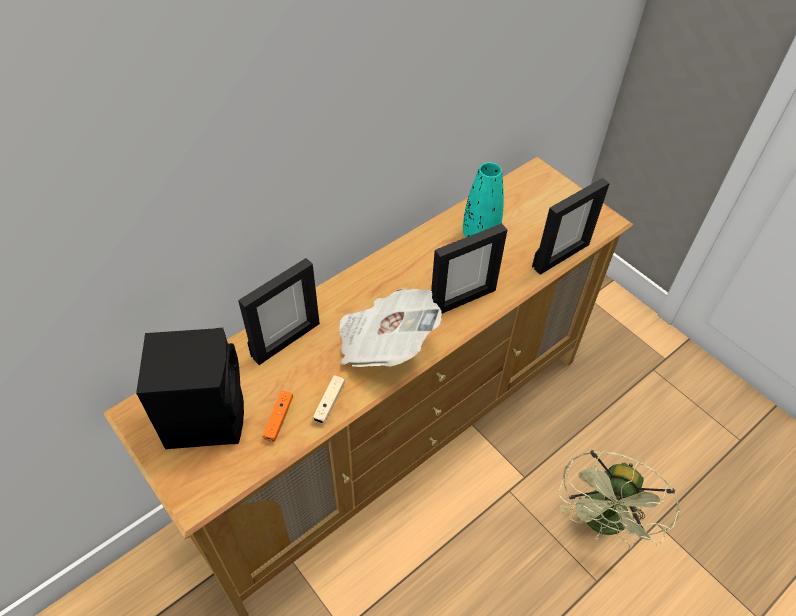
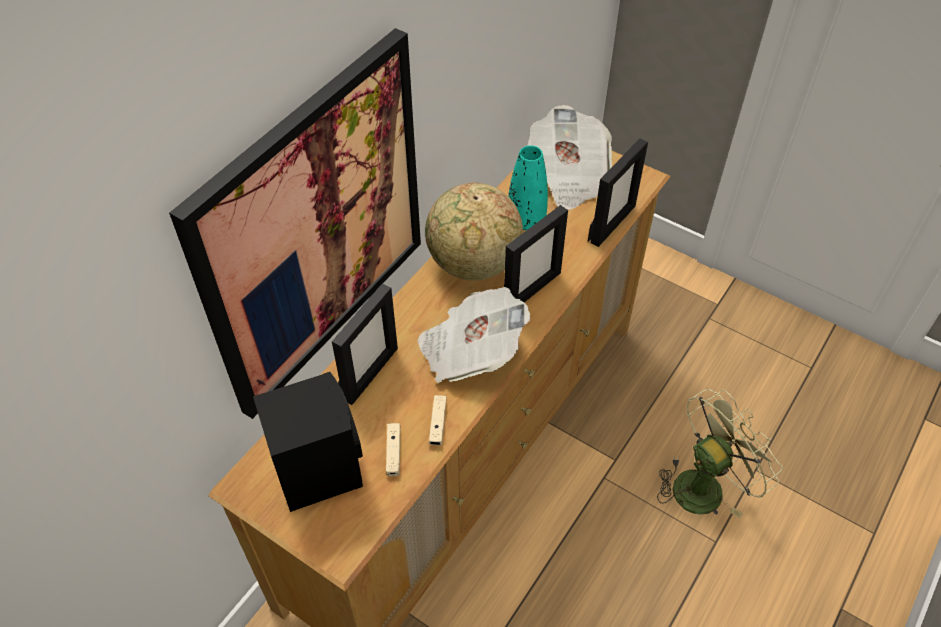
camera: 15 degrees left, 0 degrees up
(244, 189) = (315, 228): none -> picture
(279, 419) = (393, 452): orange game controller -> beige game controller
(417, 263) = (473, 264): none -> globe
(533, 204) = (568, 177): none -> newspaper
(602, 523) = (705, 484): green fan -> green fan turned 135 degrees counterclockwise

